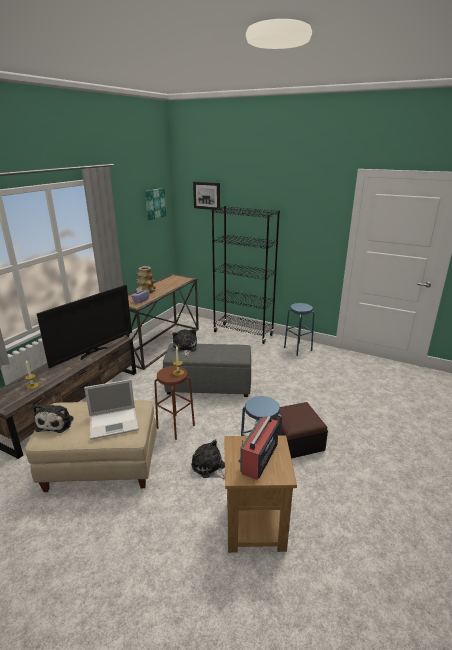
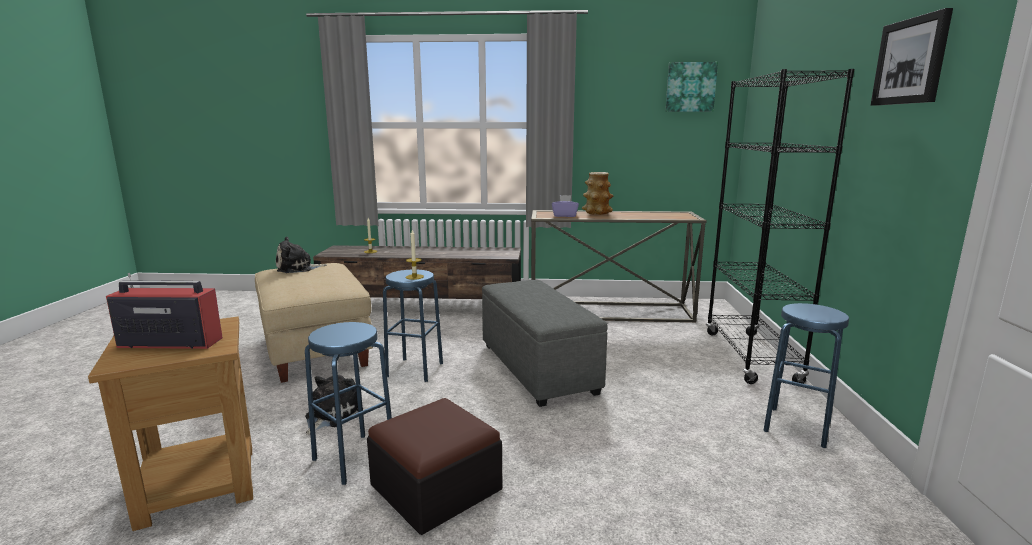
camera: 65 degrees right, 10 degrees down
(93, 352) = (460, 253): television -> none
(114, 423) = (302, 285): laptop -> none
(175, 426) = (415, 370): brown stool -> blue stool
(185, 348) = (529, 286): plush toy -> none
(207, 195) = (777, 68): picture -> picture (911, 61)

